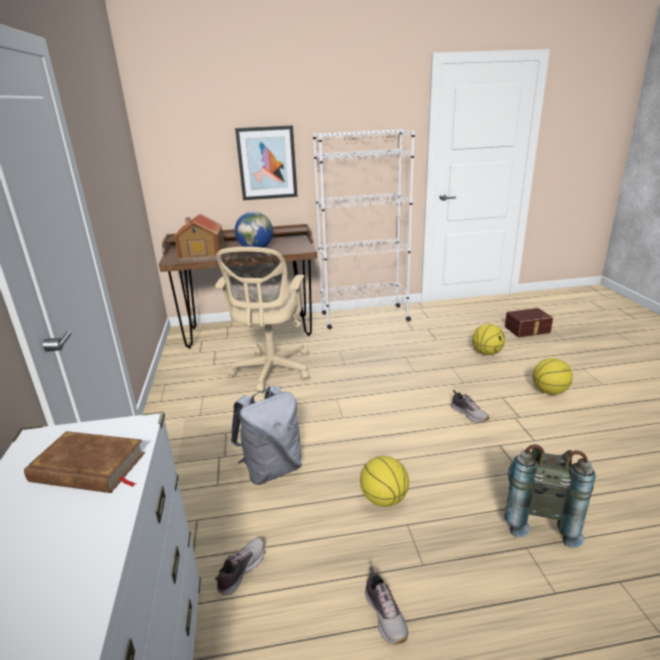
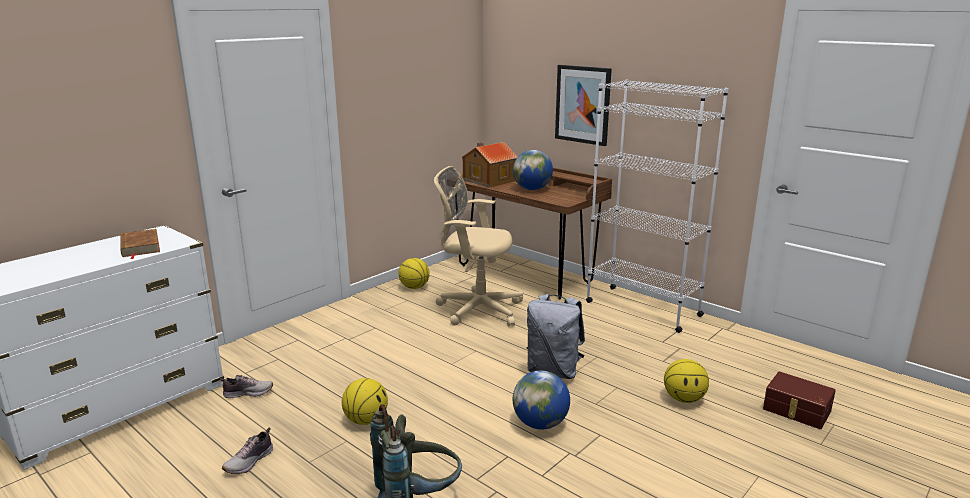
camera: 50 degrees right, 5 degrees down
(271, 372) = (476, 309): beige office chair -> beige office chair turned 45 degrees clockwise
(271, 469) = (353, 362): grey backpack -> grey backpack (553, 371)
(469, 414) = (540, 424): shoe -> globe
(549, 391) = (658, 462): basketball -> basketball (414, 287)

